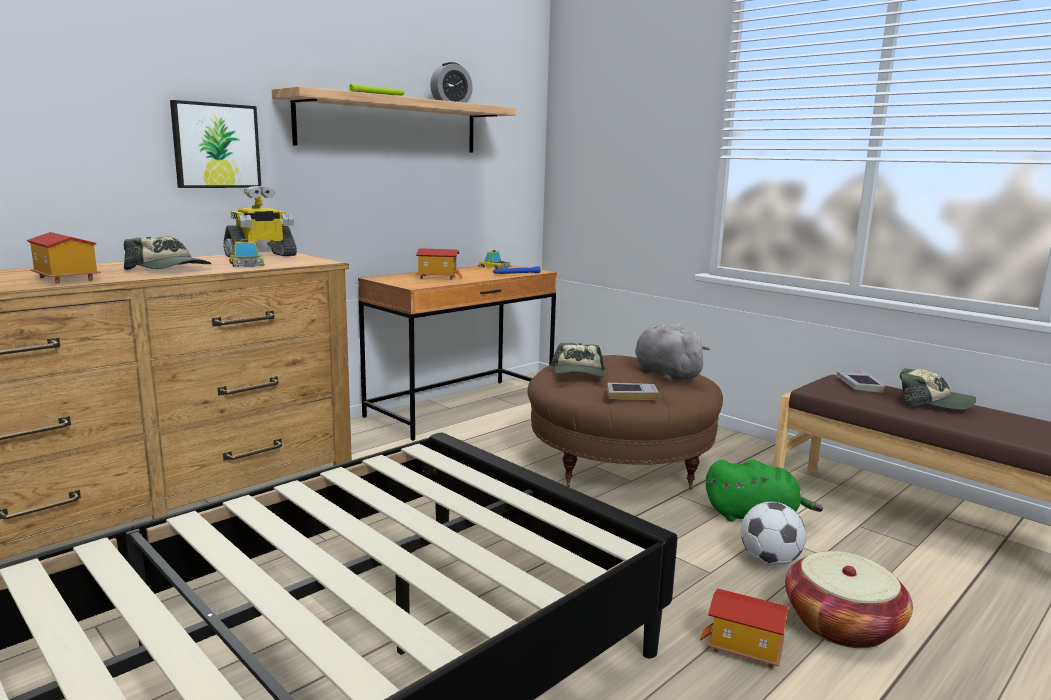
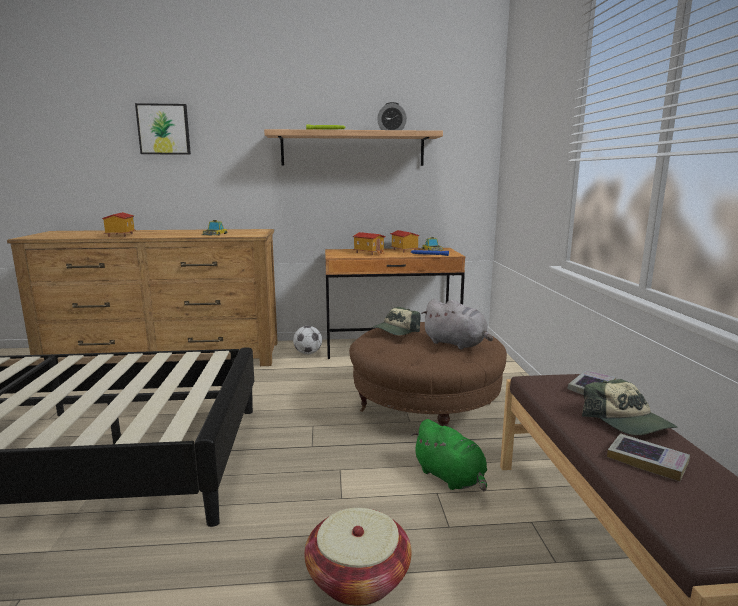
camera: 40 degrees right, 0 degrees up
(170, 269) = (175, 234): cap -> none
(216, 146) = (234, 167): picture -> picture (164, 129)
(261, 256) = (243, 231): toy robot -> none
(631, 395) = (391, 351): book -> book (647, 461)
(665, 374) = (456, 344): grey plush toy -> grey plush toy turned 120 degrees clockwise
(744, 648) = (264, 552): toy house -> toy house (403, 250)
(769, 561) = (397, 510): football -> football (308, 353)

